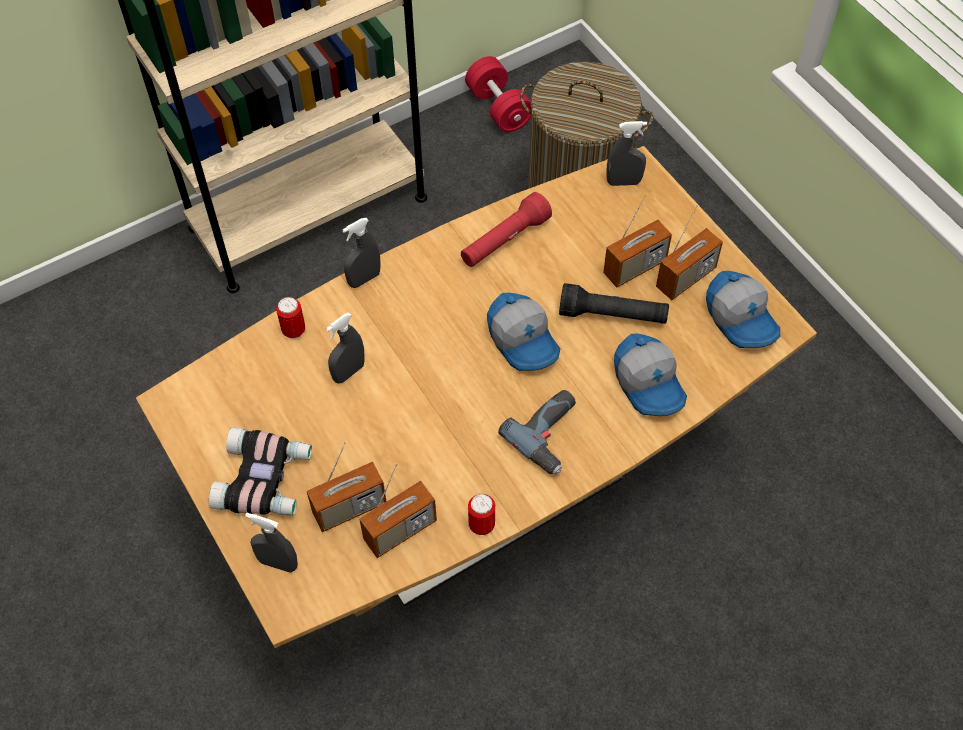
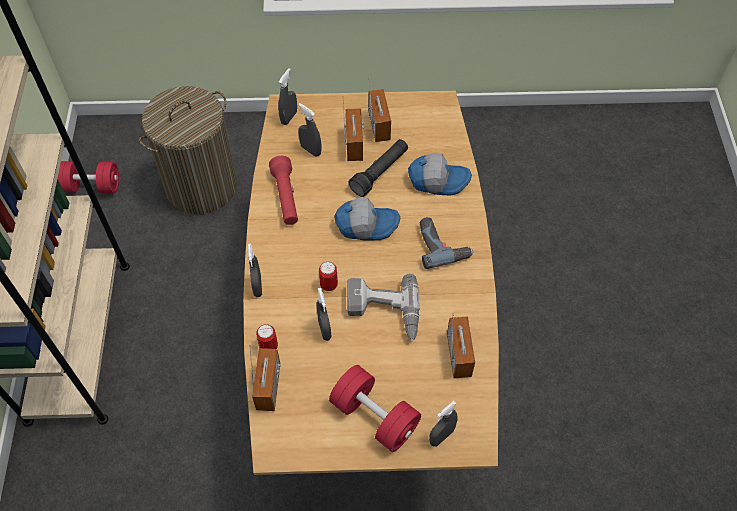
camera: 60 degrees left, 0 degrees up
(265, 479) = (374, 416): binoculars -> red dumbbell
(349, 508) = (426, 376): radio -> radio (268, 387)
(409, 420) = (383, 312): none -> power drill
(481, 525) = (480, 310): can -> can (328, 285)
(591, 228) = (310, 150): none -> grey spray bottle
(742, 318) = (424, 116): cap -> none

